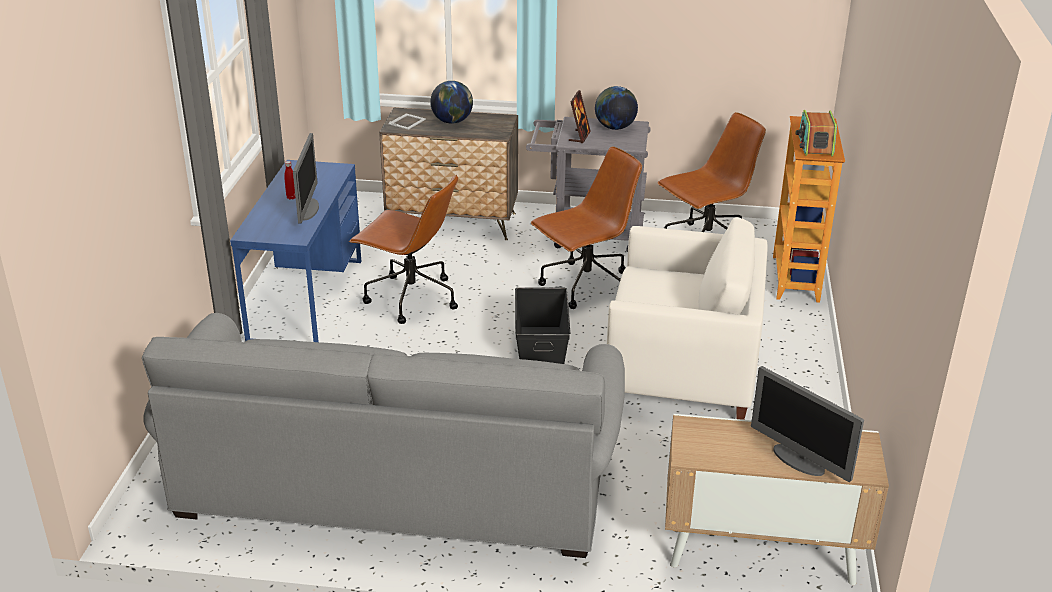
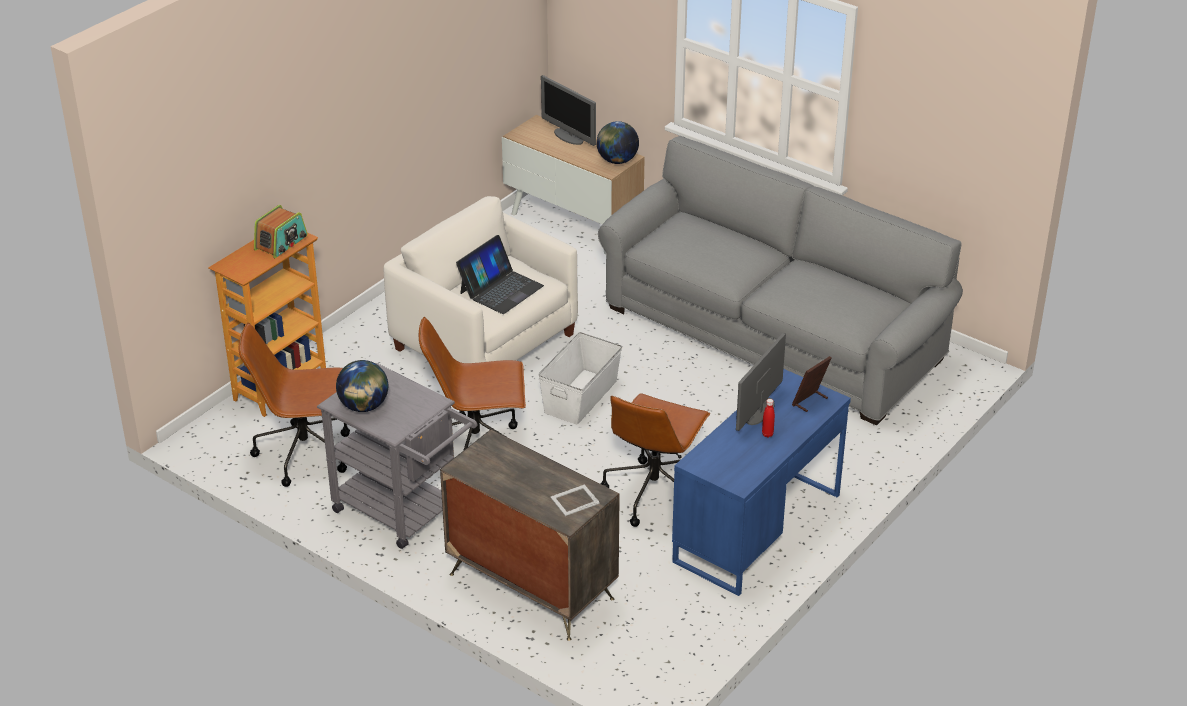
camera: 150 degrees left, 5 degrees up
(410, 298) = (654, 492): brown office chair -> brown office chair turned 120 degrees counterclockwise
(452, 121) = (523, 482): globe -> globe (617, 160)
(540, 350) = (581, 396): black storage box -> white storage box
(579, 136) = (416, 405): picture frame -> picture frame (810, 401)
(660, 294) = (501, 289): none -> laptop
(799, 461) = (568, 137): monitor -> monitor turned 150 degrees clockwise

